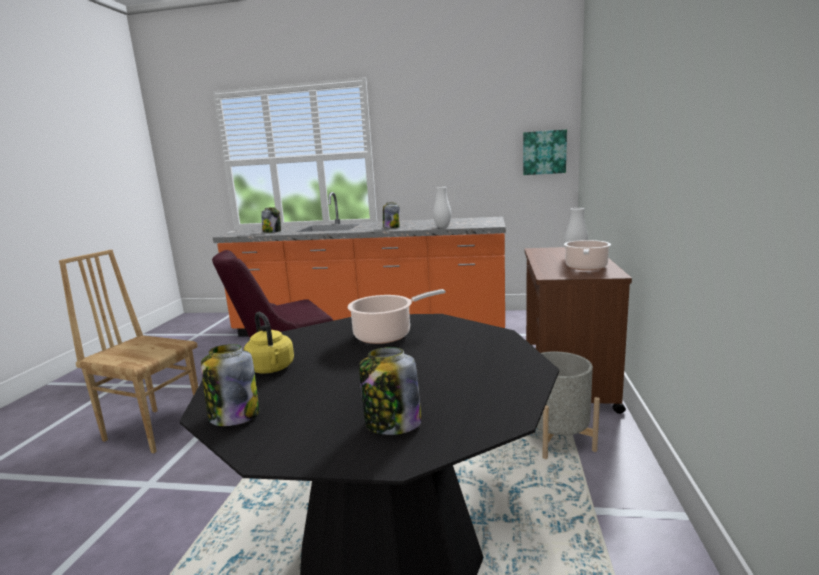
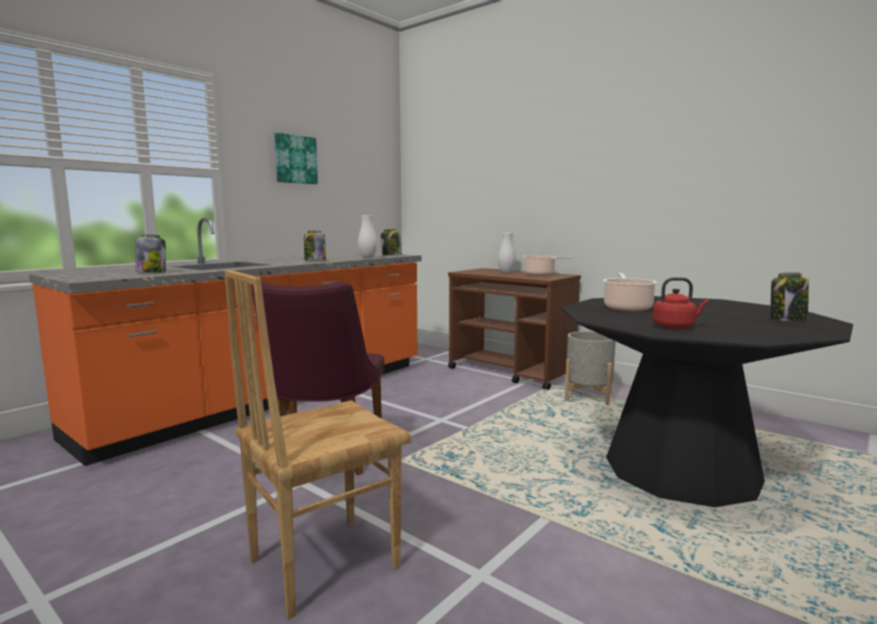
camera: 60 degrees left, 5 degrees down
(234, 416) = (765, 336): jar -> jar (391, 255)
(272, 369) = (675, 327): yellow kettle -> red kettle
(544, 152) = (380, 193): picture -> picture (295, 159)

